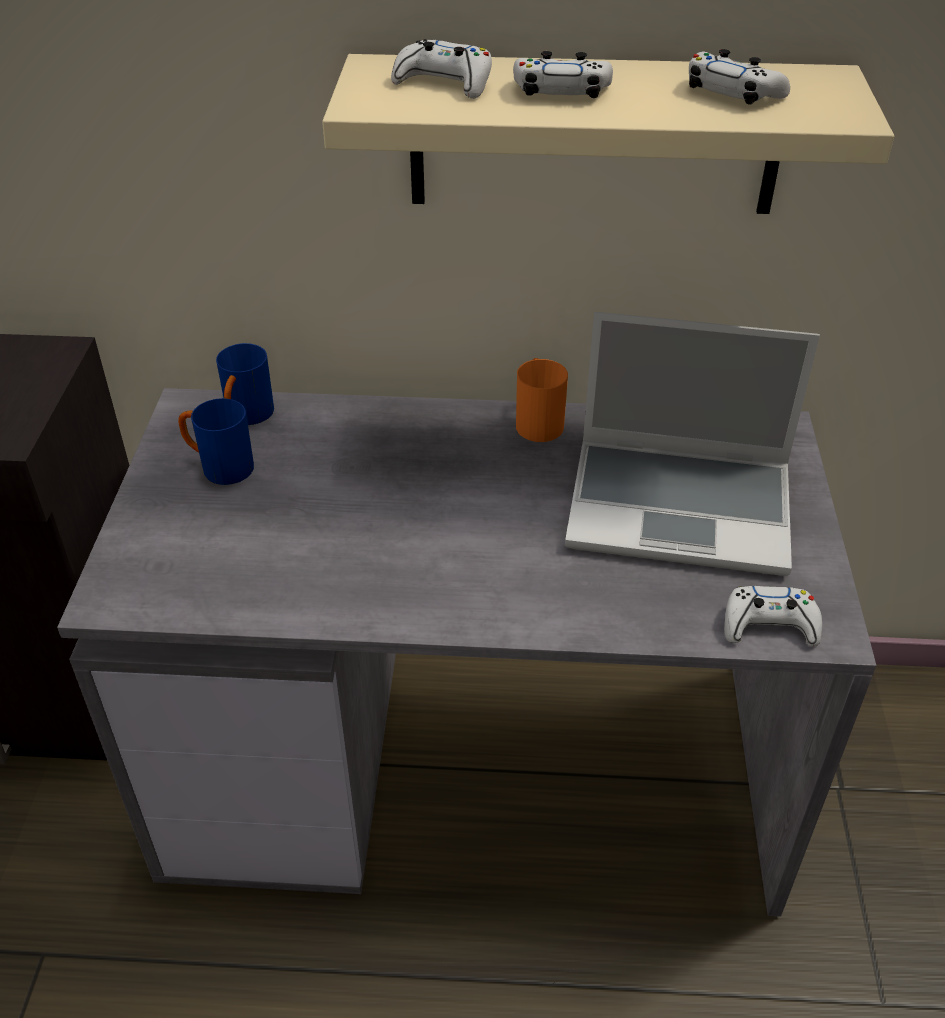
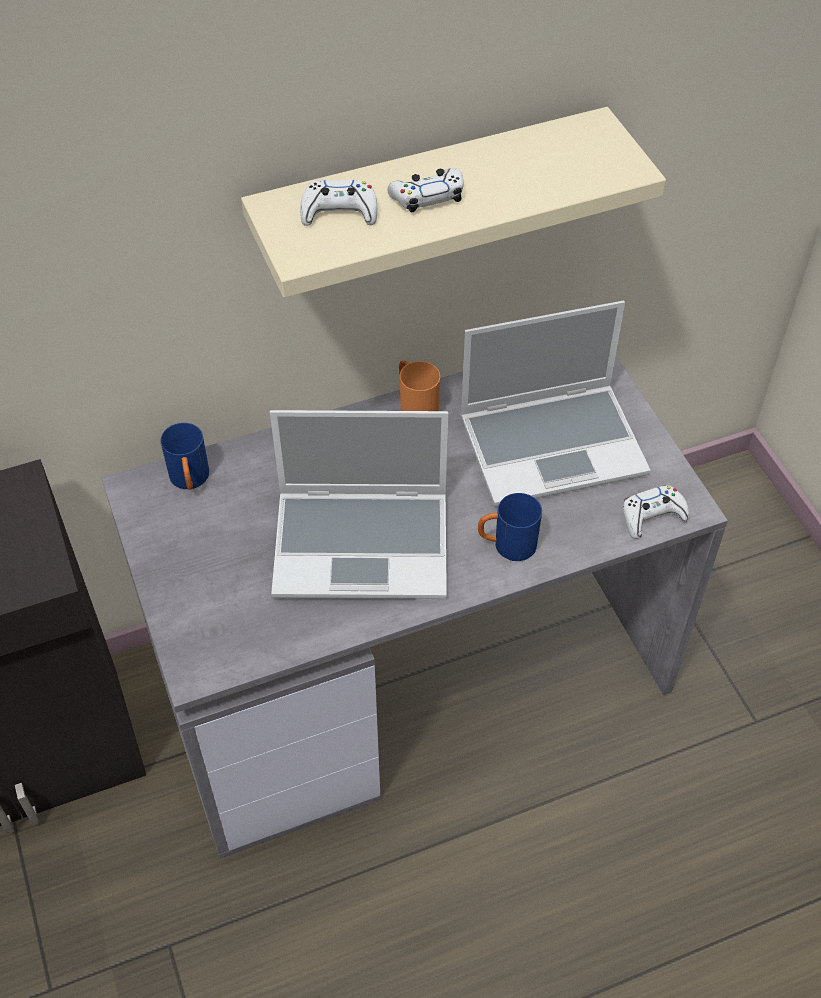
camera: 25 degrees left, 10 degrees up
(219, 467) = (200, 532): blue mug -> blue mug (506, 545)
(386, 537) = (364, 544): none -> laptop
(733, 92) = (543, 164): white game controller -> none

